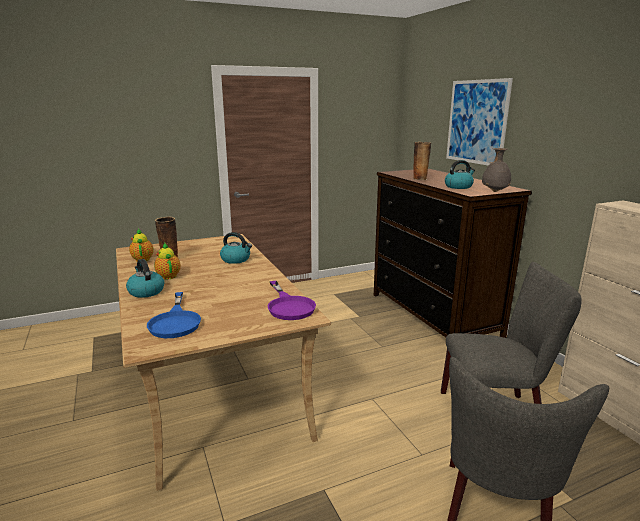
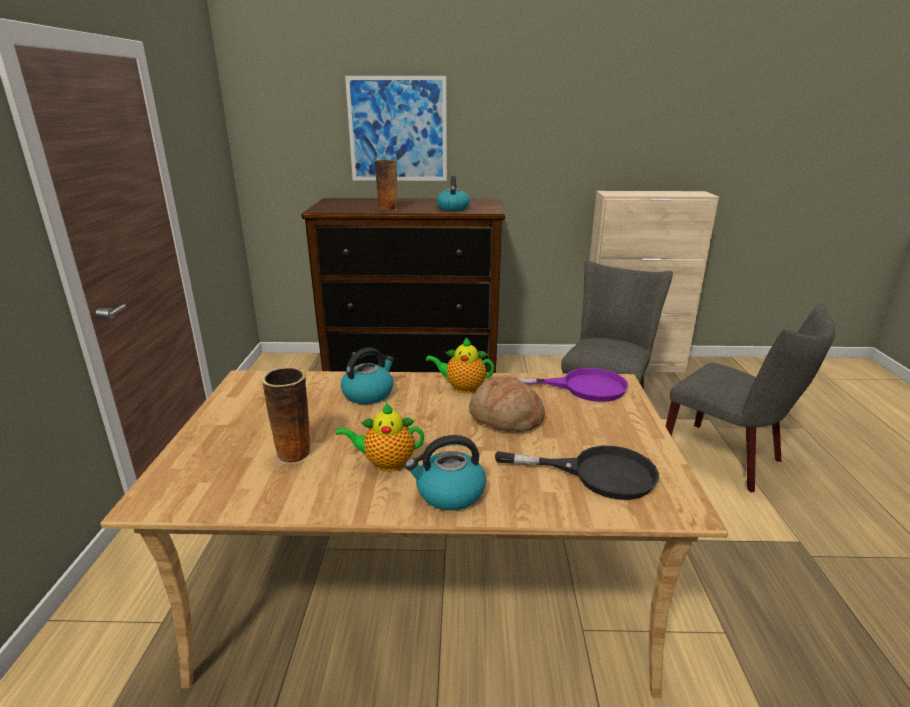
camera: 65 degrees left, 5 degrees up
(143, 259) = (247, 486): teapot -> teapot (462, 388)
(175, 322) = (597, 473): blue frying pan -> black frying pan
(229, 291) = (505, 417): none -> bread
(494, 191) = (490, 205): grey vase -> none

